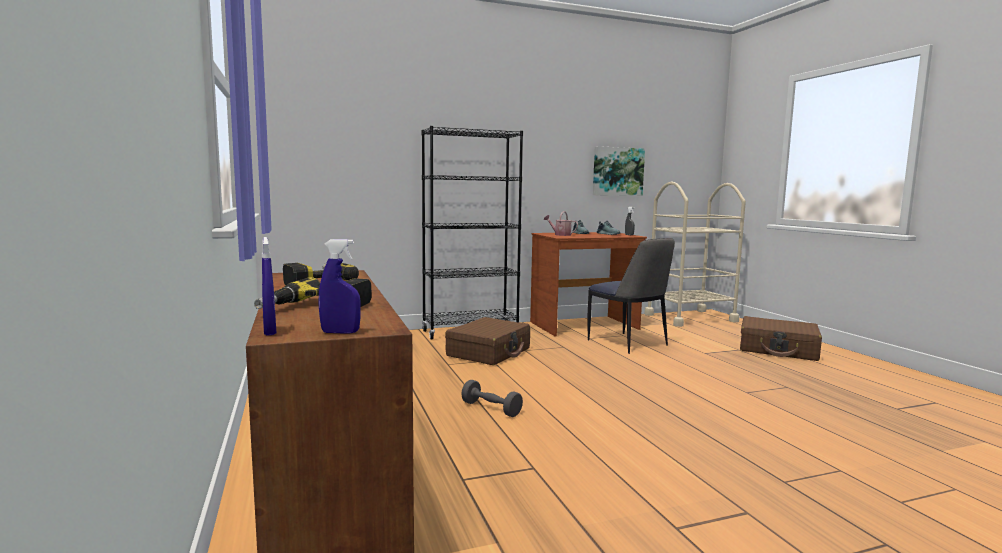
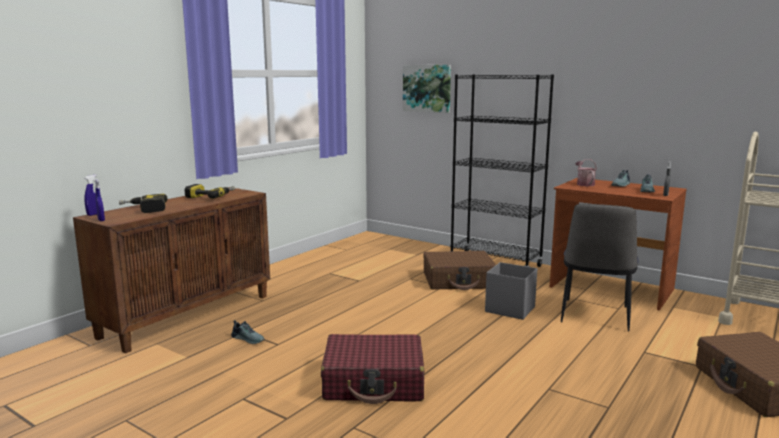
camera: 55 degrees right, 5 degrees up
(491, 409) = (349, 311): grey dumbbell -> none
(491, 481) = (248, 339): none -> shoe
(581, 358) = (509, 309): none -> grey storage box
(617, 171) = (700, 114): picture -> picture (427, 88)
(687, 446) = (374, 382): none -> red suitcase

